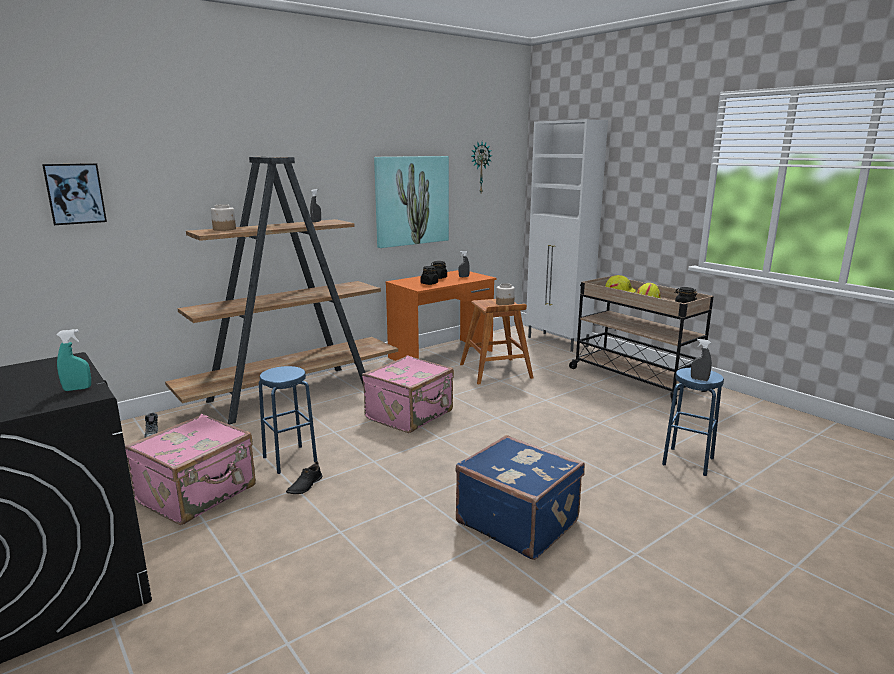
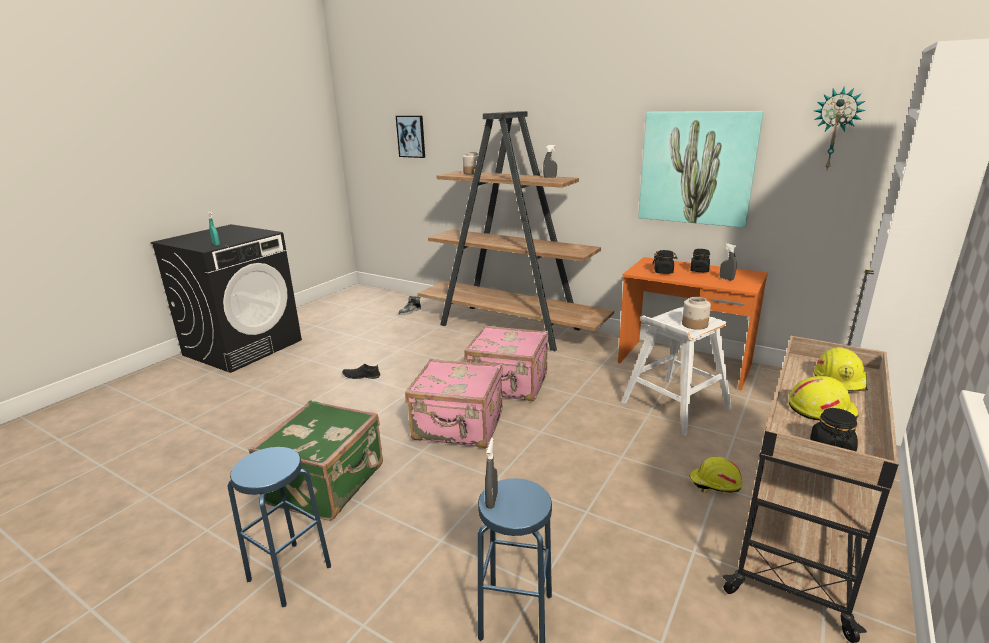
camera: 70 degrees right, 5 degrees up
(198, 494) = (340, 348): pink suitcase -> pink suitcase (458, 427)
(290, 459) = (398, 360): blue stool -> blue stool (290, 573)
(495, 371) = (674, 405): brown stool -> white stool
(518, 521) = (328, 484): blue suitcase -> green suitcase
(586, 384) = (714, 483): none -> yellow hard hat

